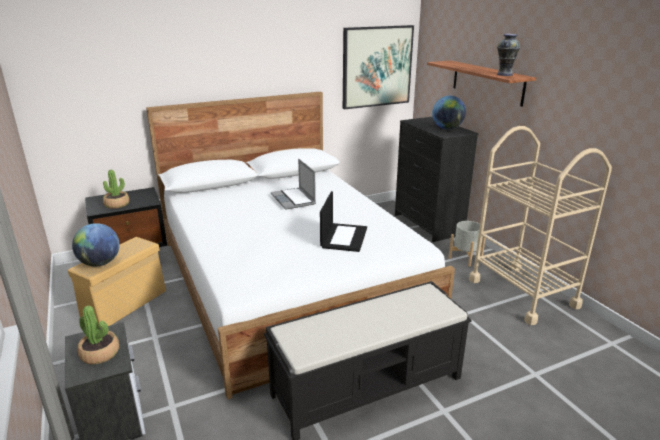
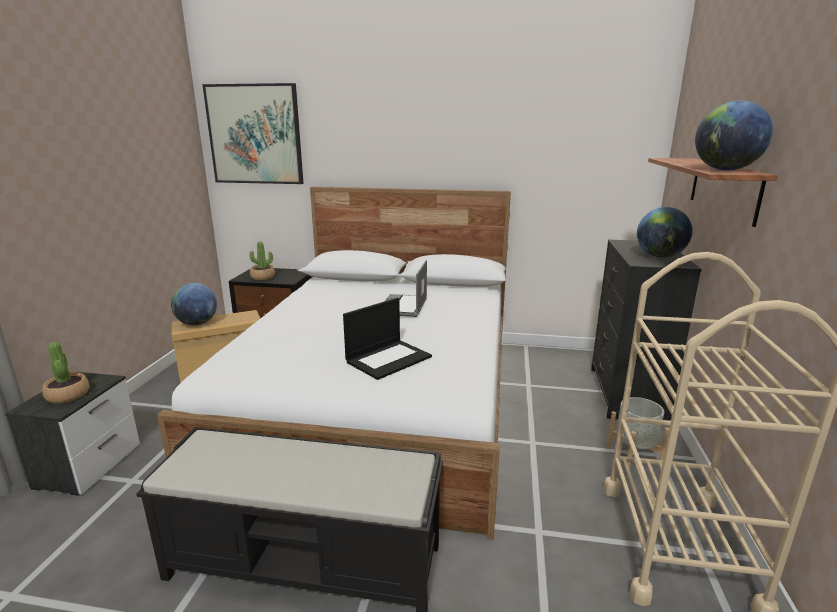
camera: 35 degrees right, 5 degrees down
(377, 66) = (598, 166): picture -> picture (255, 134)
(505, 74) = (725, 170): vase -> globe

